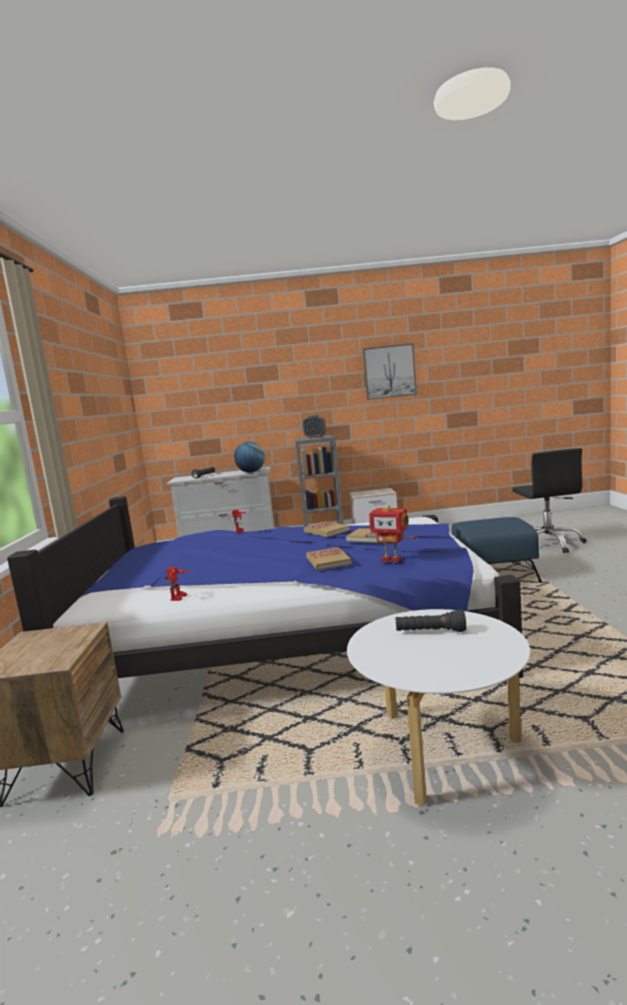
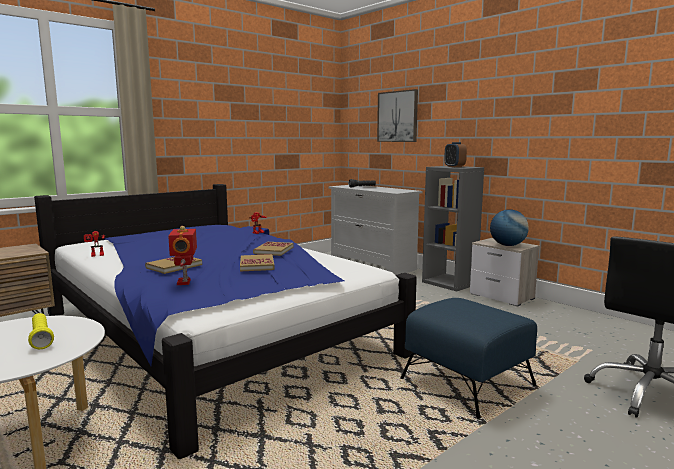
camera: 50 degrees right, 0 degrees up
(251, 472) = (389, 191): globe -> globe (507, 245)
(389, 371) = (565, 96): picture -> picture (397, 116)
(430, 632) = (41, 338): black flashlight -> yellow flashlight

